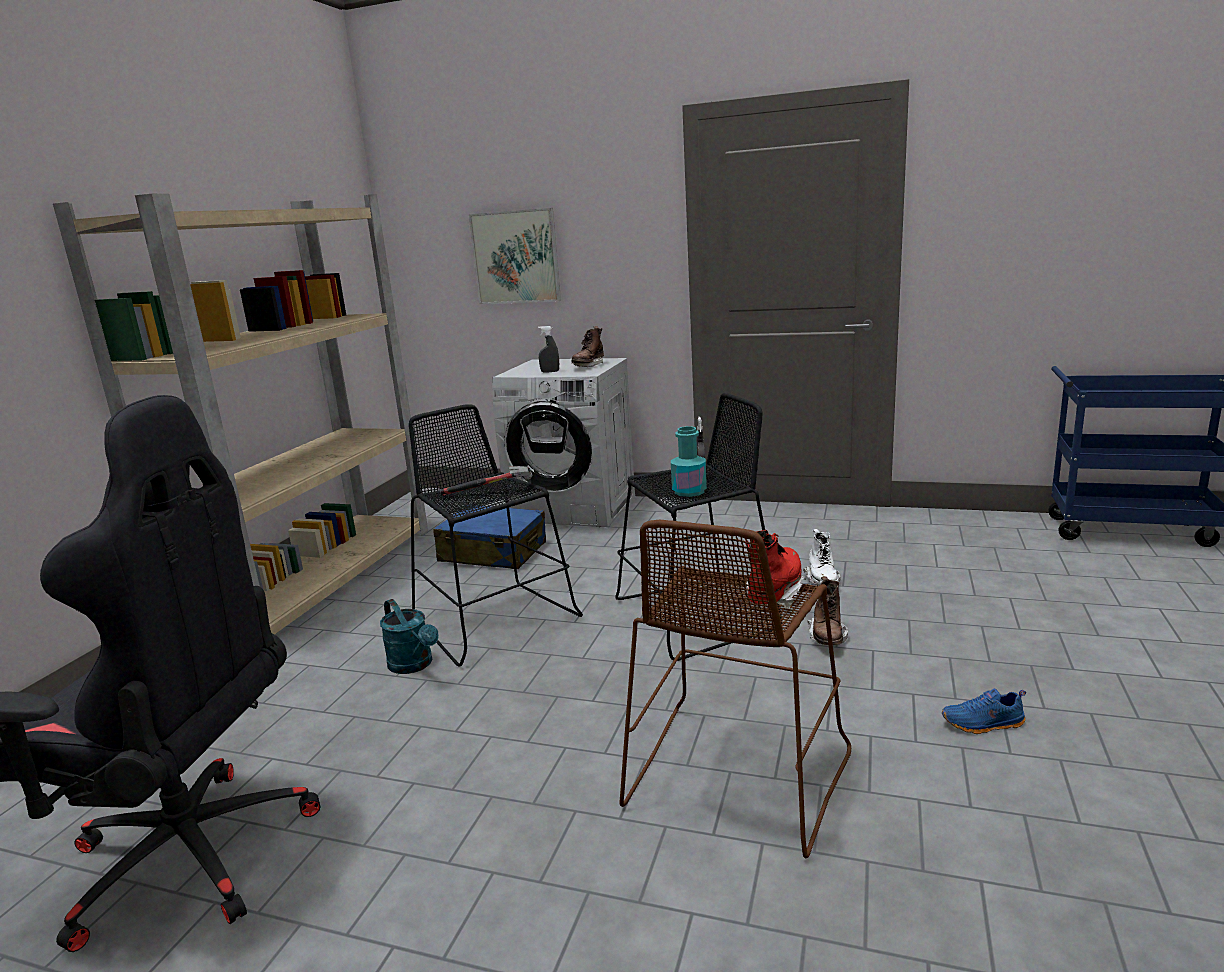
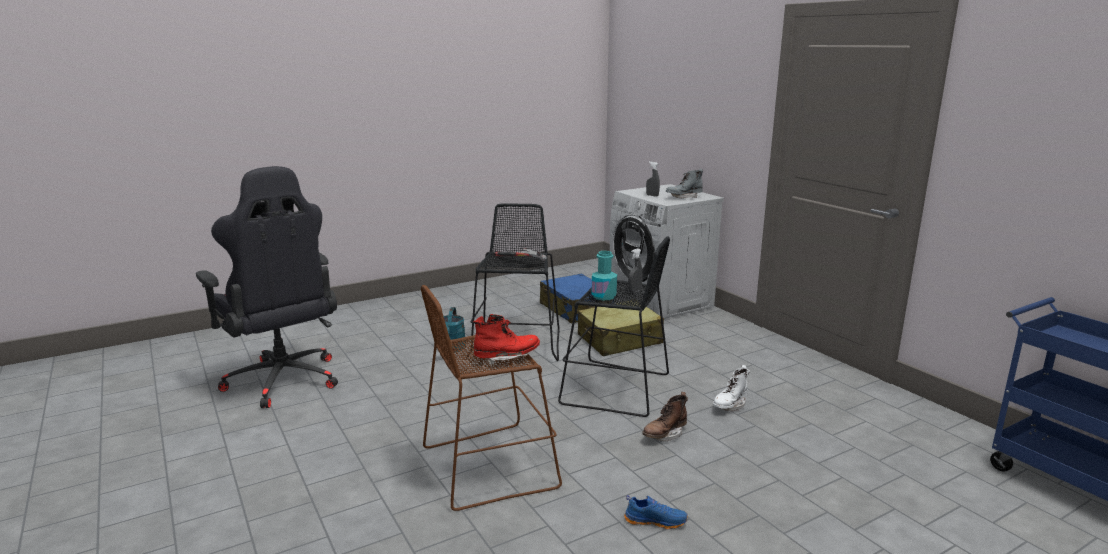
camera: 40 degrees right, 0 degrees up
(318, 579) = (479, 291): beige bookcase -> none
(516, 257) = (673, 107): picture -> none
(588, 366) = (684, 197): brown boot -> grey boot
(604, 565) = (620, 340): none -> beige suitcase
(983, 724) = (655, 521): blue shoe -> blue shoe turned 150 degrees clockwise

